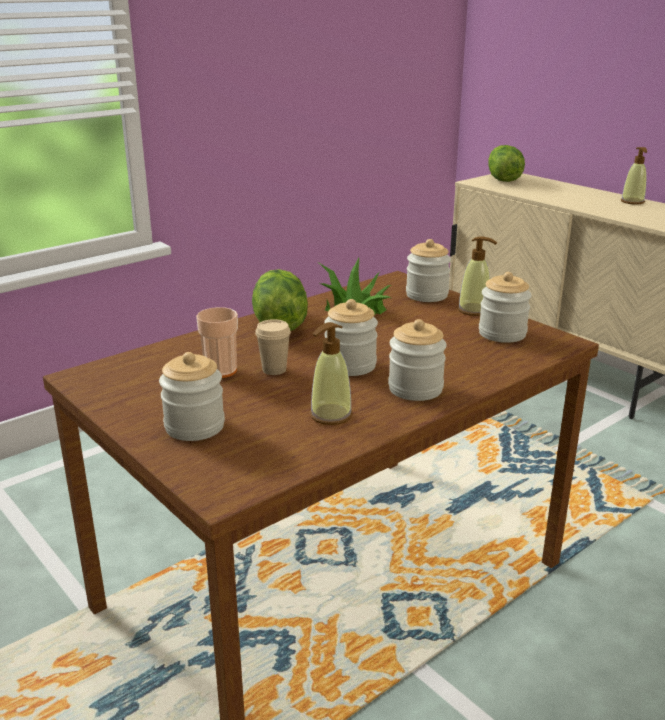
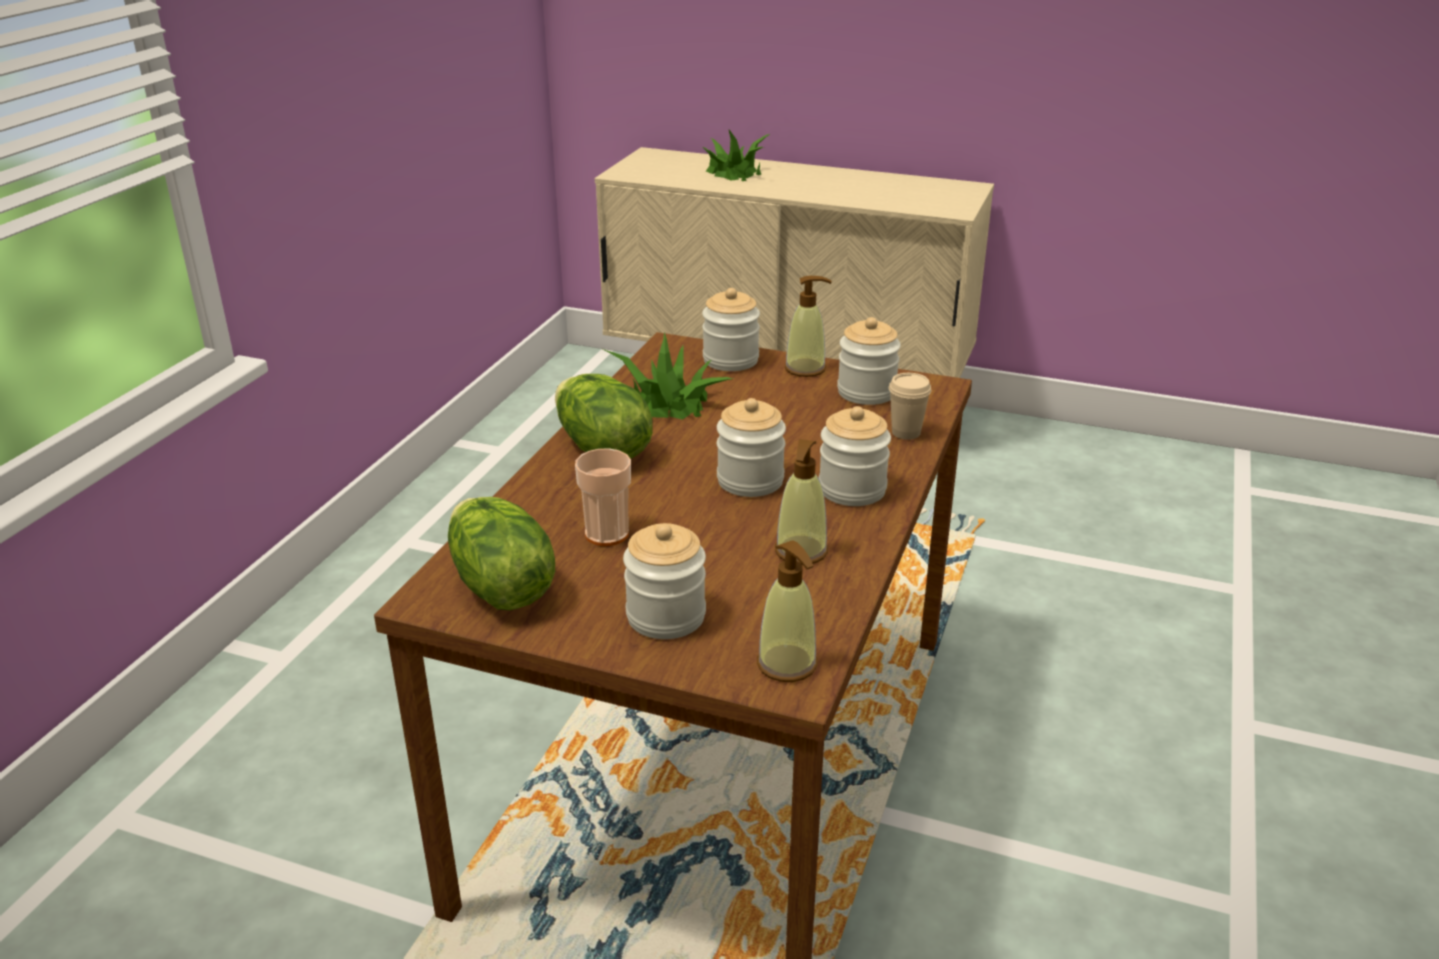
camera: 30 degrees left, 5 degrees up
(274, 370) = (669, 513): beige cup -> beige cup (906, 433)
(502, 180) = (652, 165): lettuce -> lettuce (499, 587)
(555, 191) = (734, 173): none -> potted plant
(632, 202) = (836, 175): soap dispenser -> soap dispenser (787, 664)

